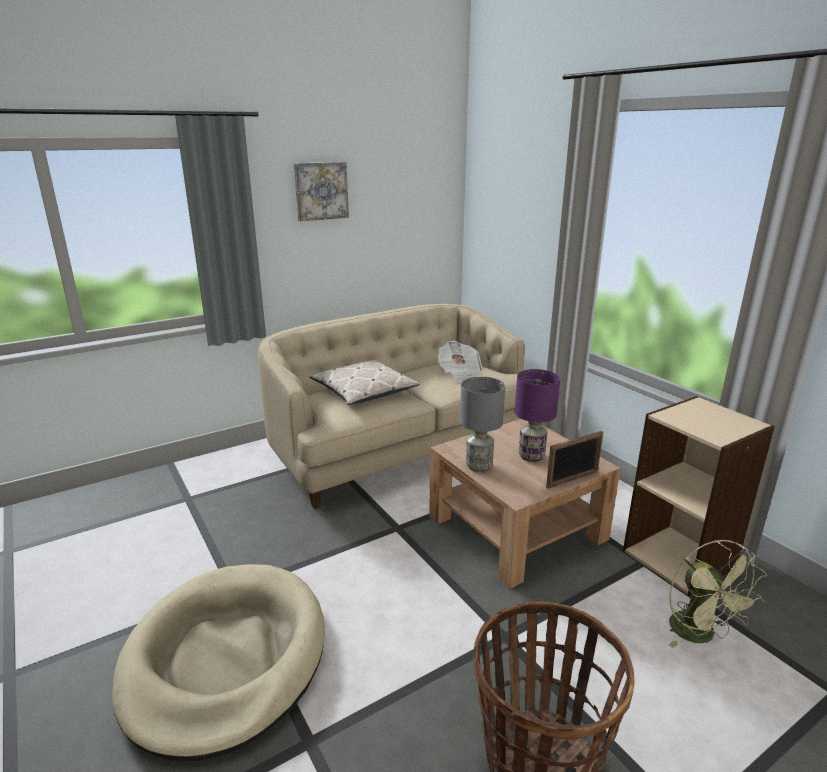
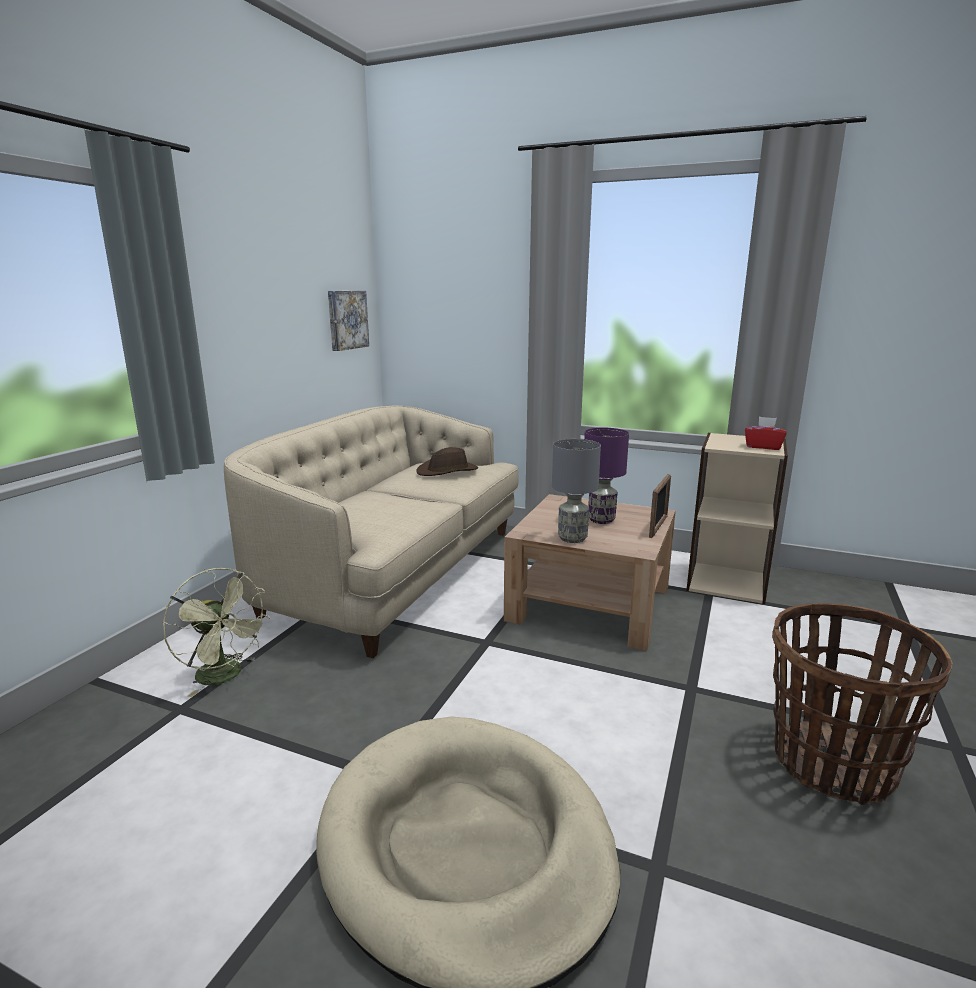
camera: 35 degrees left, 5 degrees down
(320, 191) = (250, 266): picture -> picture (346, 320)
(363, 390) = (368, 504): pillow -> none
(459, 374) = (447, 471): newspaper -> brown hat
(700, 635) = (802, 626): green fan -> green fan (226, 676)
(719, 430) = (763, 446): none -> red tissue box

